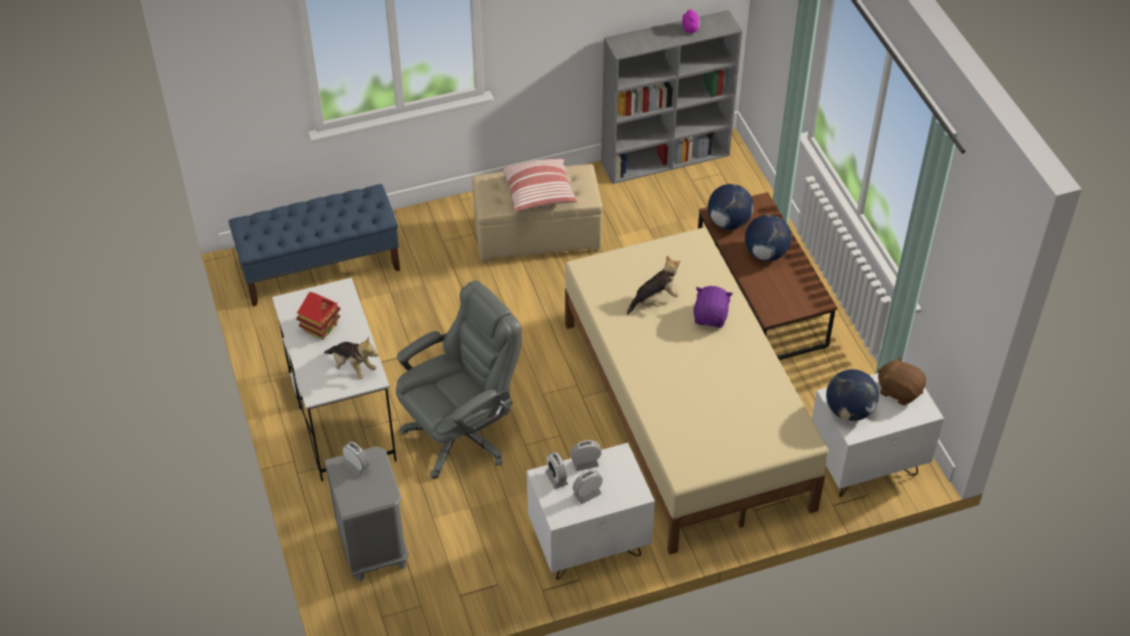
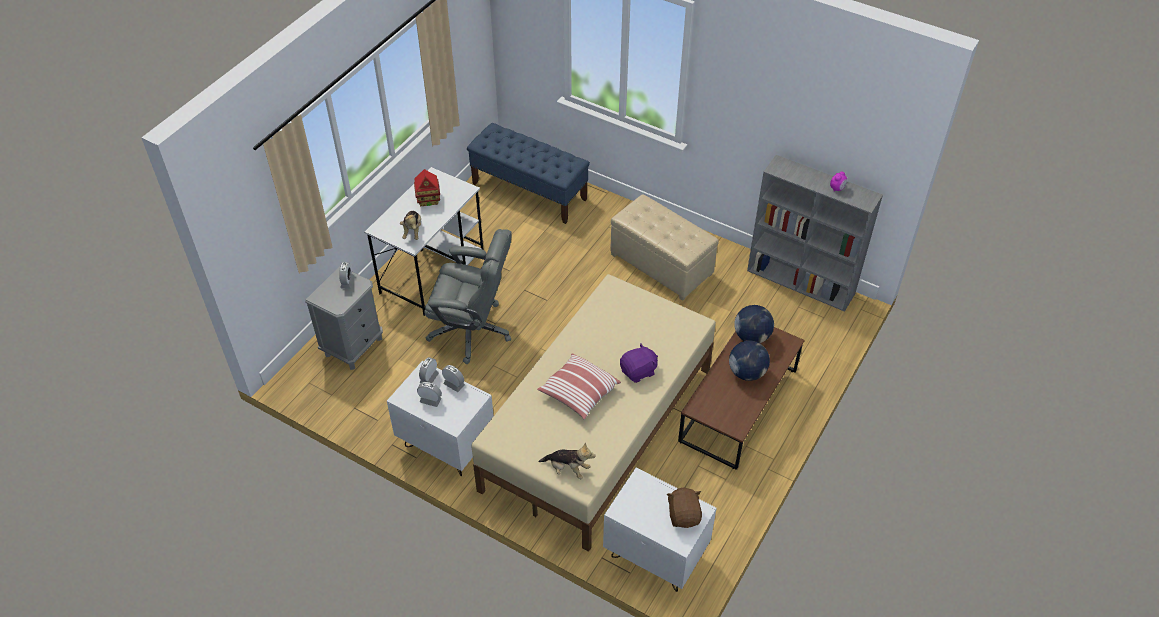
camera: 50 degrees right, 0 degrees up
(539, 194) = (661, 231): pillow -> pillow (578, 393)
(655, 300) = (621, 335): plush toy -> plush toy (567, 469)
(849, 411) = (635, 496): globe -> none

